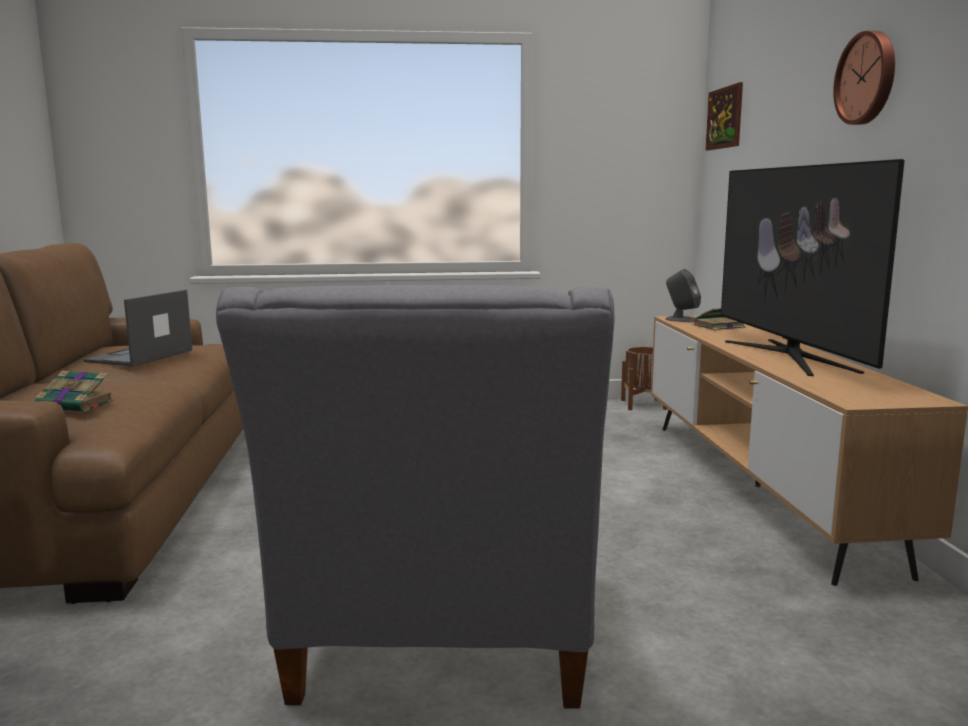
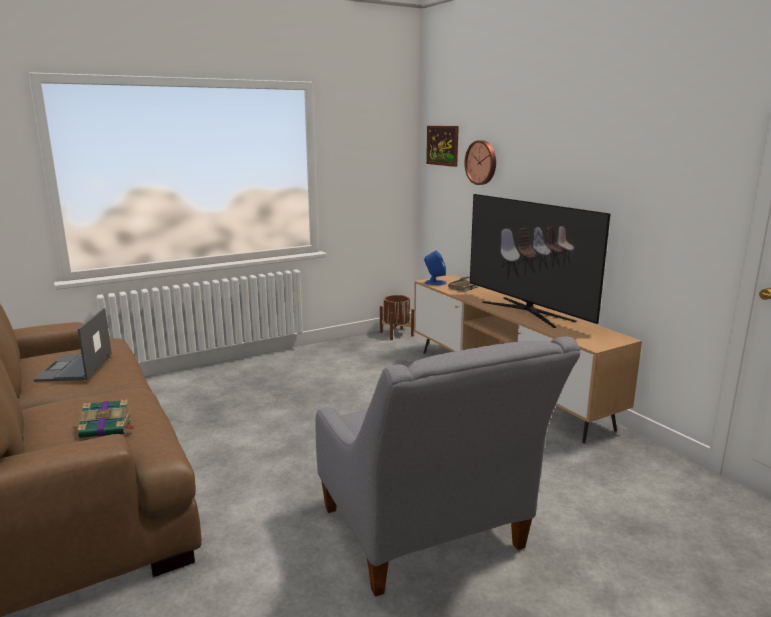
camera: 25 degrees left, 5 degrees up
(681, 320) = (435, 283): grey speaker -> blue speaker
(867, 78) = (563, 150): wall clock -> wall clock (482, 162)

